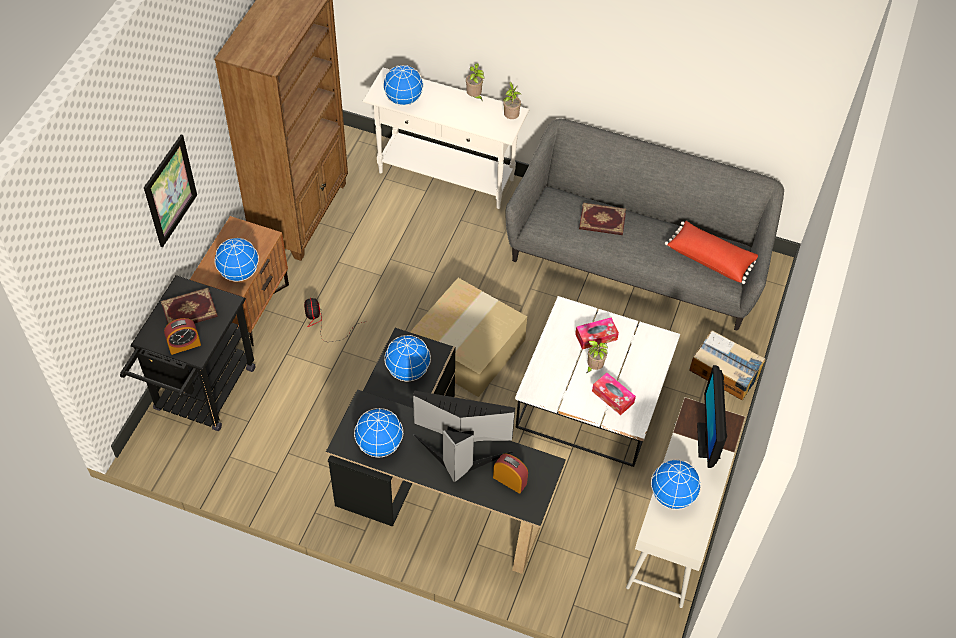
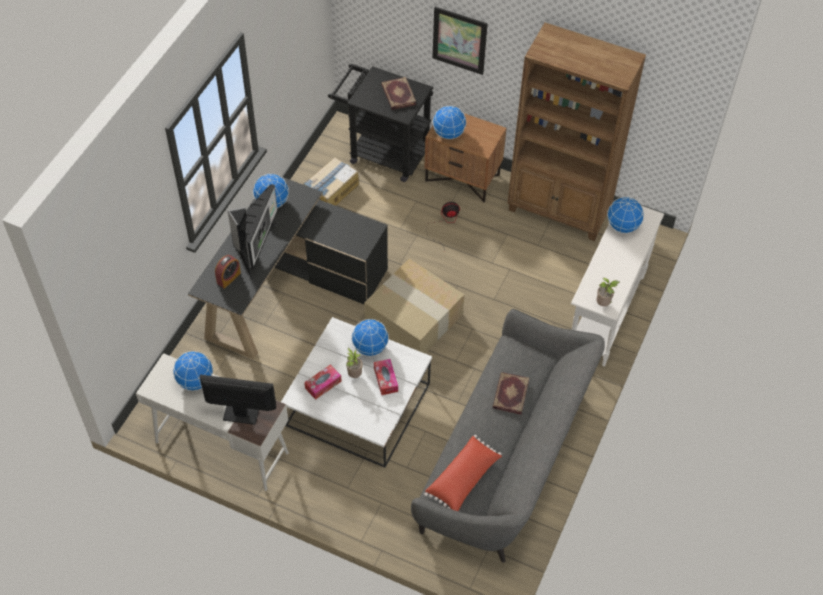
camera: 95 degrees right, 0 degrees up
(184, 345) = (368, 92): alarm clock -> none
(407, 370) = (345, 231): globe -> globe (370, 347)
(474, 97) = (629, 278): potted plant -> none
(725, 372) = (373, 513): cardboard box -> cardboard box (331, 191)

